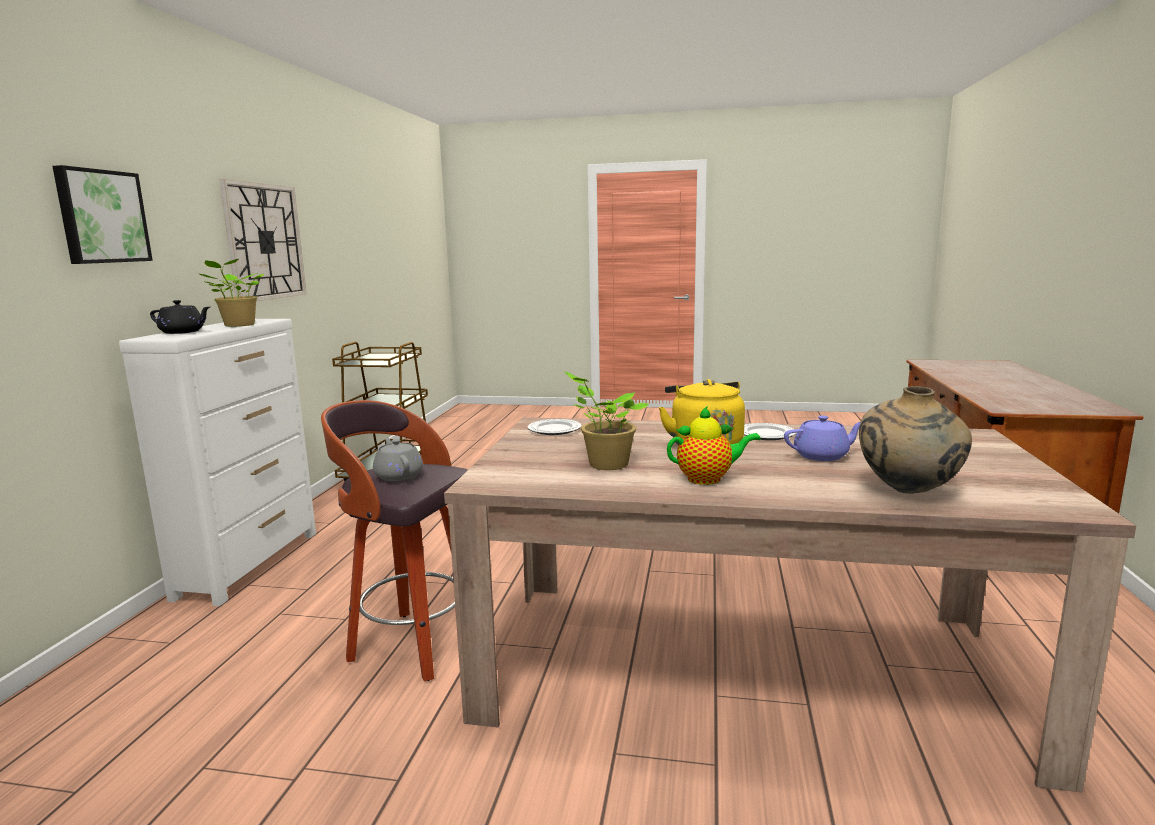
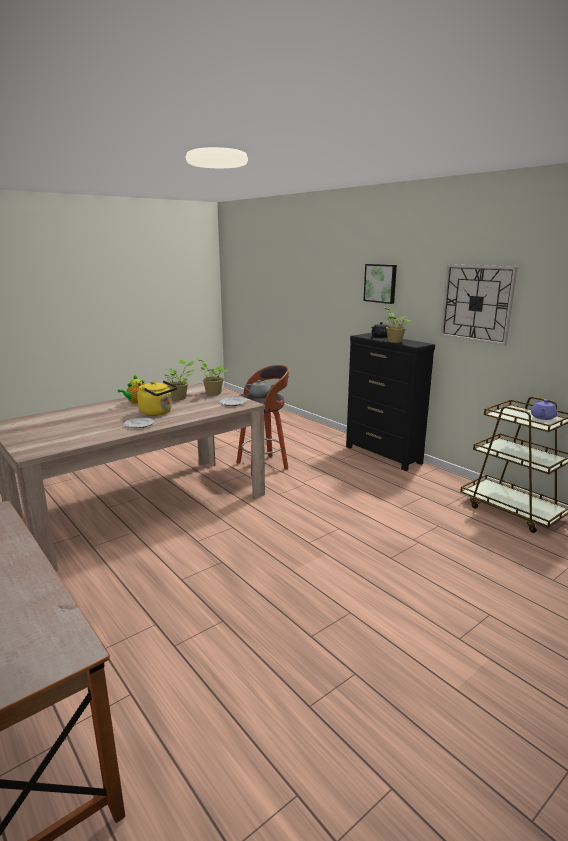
camera: 130 degrees right, 5 degrees up
(250, 563) = (383, 455): white dresser -> black dresser
(524, 457) = (212, 393): none -> potted plant
(822, 456) = (103, 420): purple teapot -> purple teapot (542, 417)
(908, 492) = (62, 415): beige vase -> none

